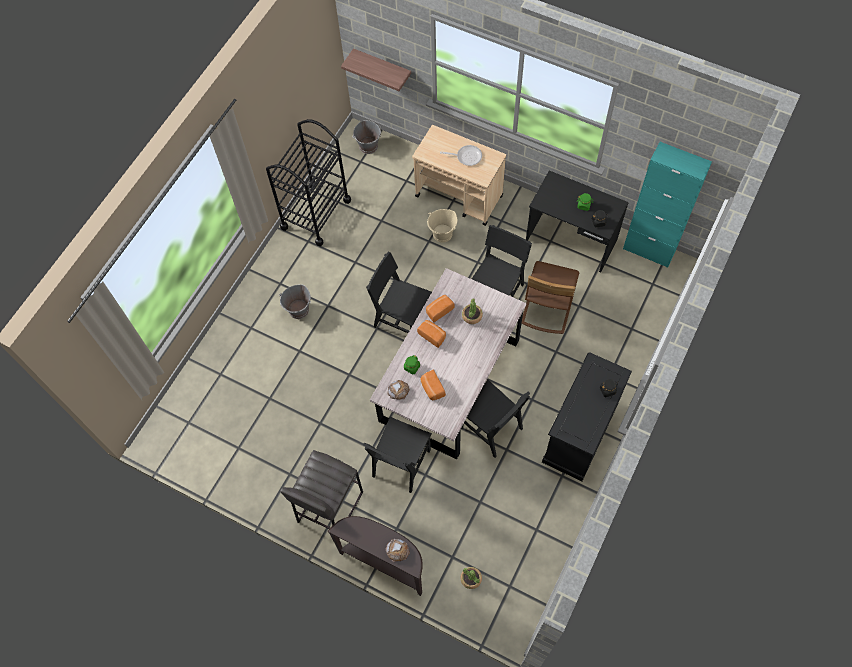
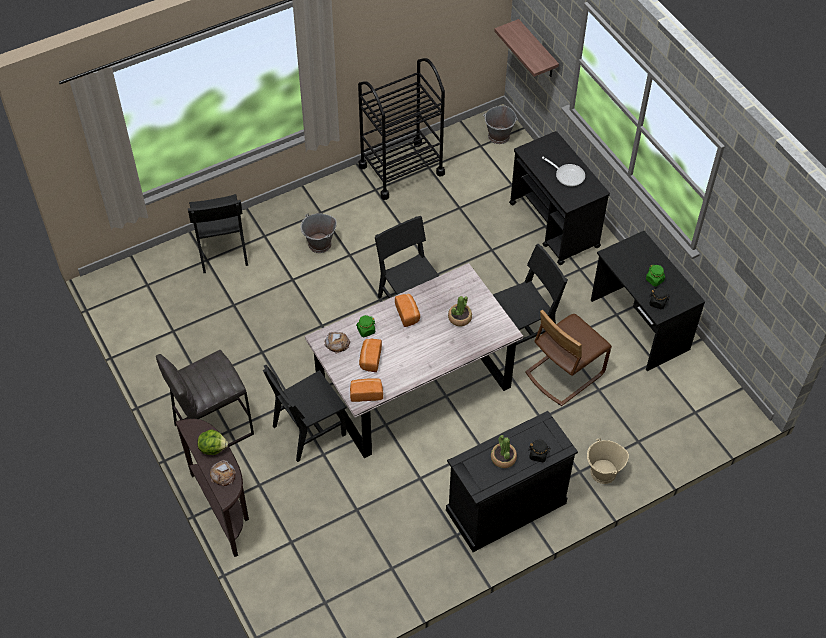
camera: 30 degrees right, 10 degrees down
(373, 534) = (213, 448): none -> lettuce
(439, 310) = (431, 296): bread -> bread (366, 393)
(442, 234) = (510, 251): beige bucket -> beige bucket (603, 473)
(459, 196) = (554, 225): beige cart -> black cart
(471, 578) = (293, 572): potted plant -> potted plant (503, 458)
(491, 428) = (420, 449): black chair -> black chair (221, 250)
(649, 250) = (716, 378): turquoise cabinet -> none

